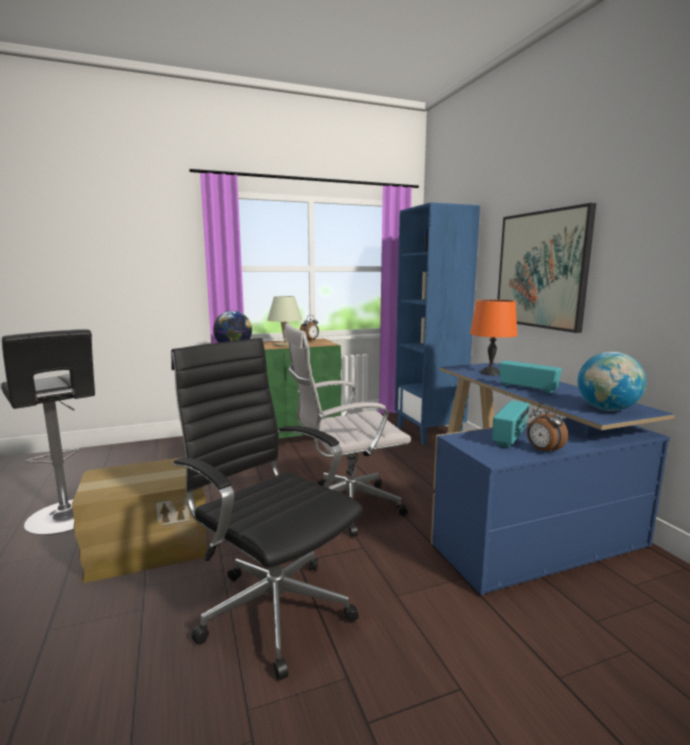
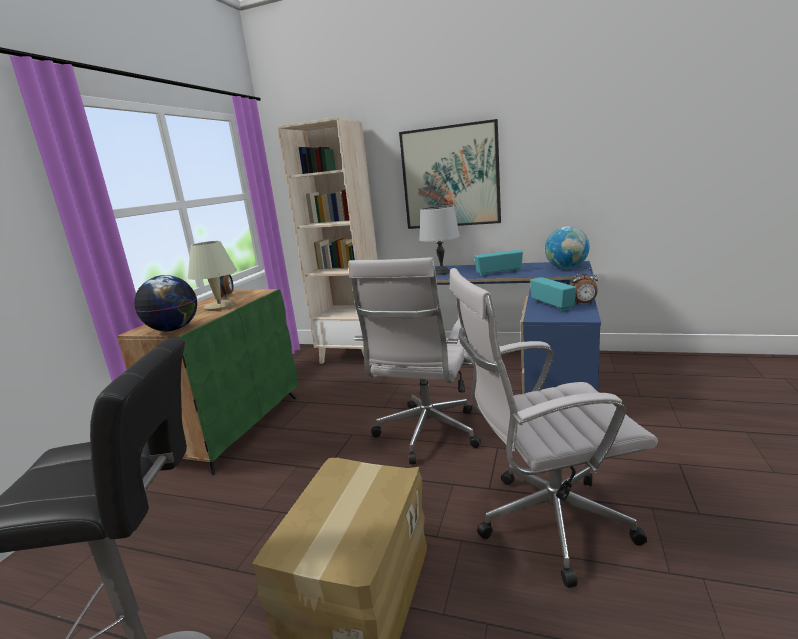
camera: 50 degrees left, 5 degrees up
(271, 608) = (546, 523): black office chair -> white office chair
(429, 433) = (354, 355): blue bookcase -> beige bookcase
(490, 373) = (441, 272): orange table lamp -> grey table lamp

